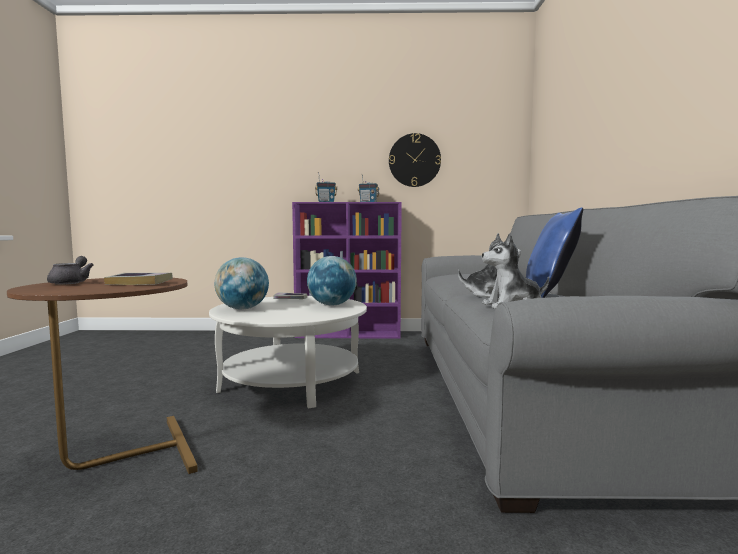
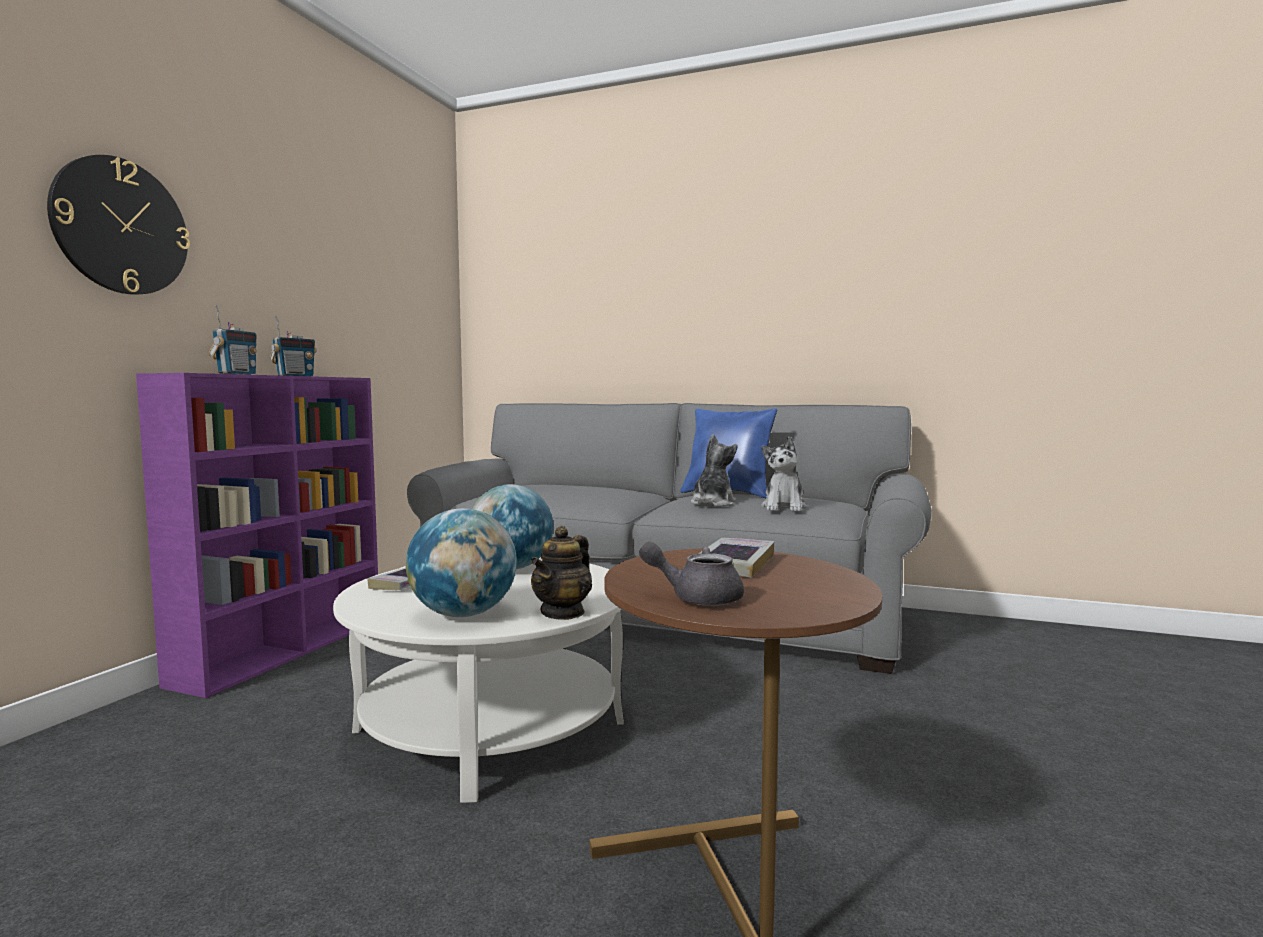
camera: 70 degrees left, 0 degrees up
(249, 318) = (563, 612): none -> teapot
(414, 160) = (341, 300): wall clock -> wall clock (121, 226)

